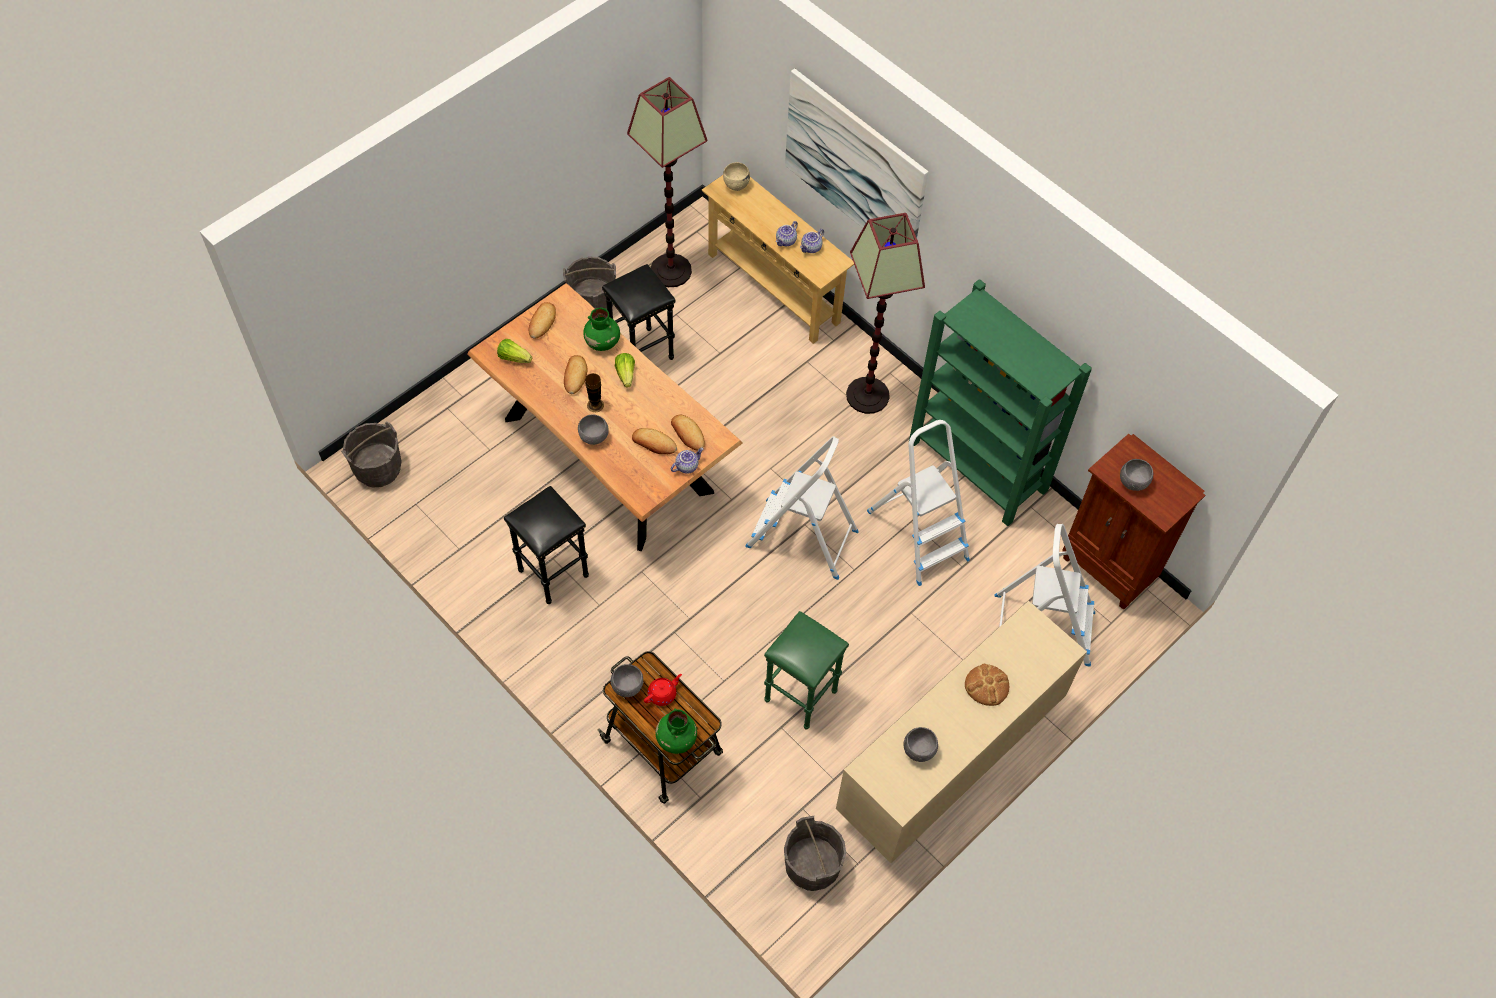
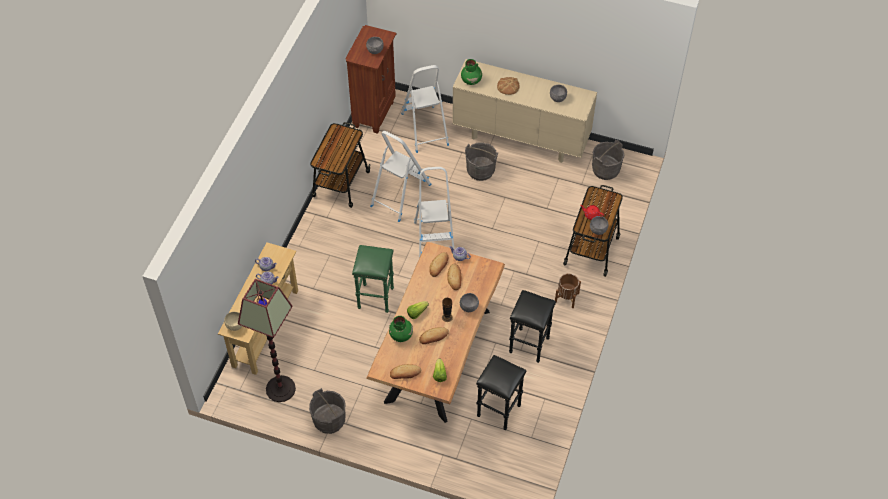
camera: 115 degrees left, 5 degrees down
(378, 468) = (521, 472): grey bucket -> grey bucket (480, 170)
(600, 665) = (567, 297): none -> brown planter
(640, 352) = (354, 375): black stool -> black stool (499, 411)
(676, 739) = (610, 199): green vase -> green vase (471, 80)
(802, 695) = (524, 207): green stool -> green stool (375, 297)
(854, 166) = (247, 203): picture -> none
(868, 396) = (321, 250): floor lamp -> none
(978, 465) = (340, 185): green bookcase -> cart

